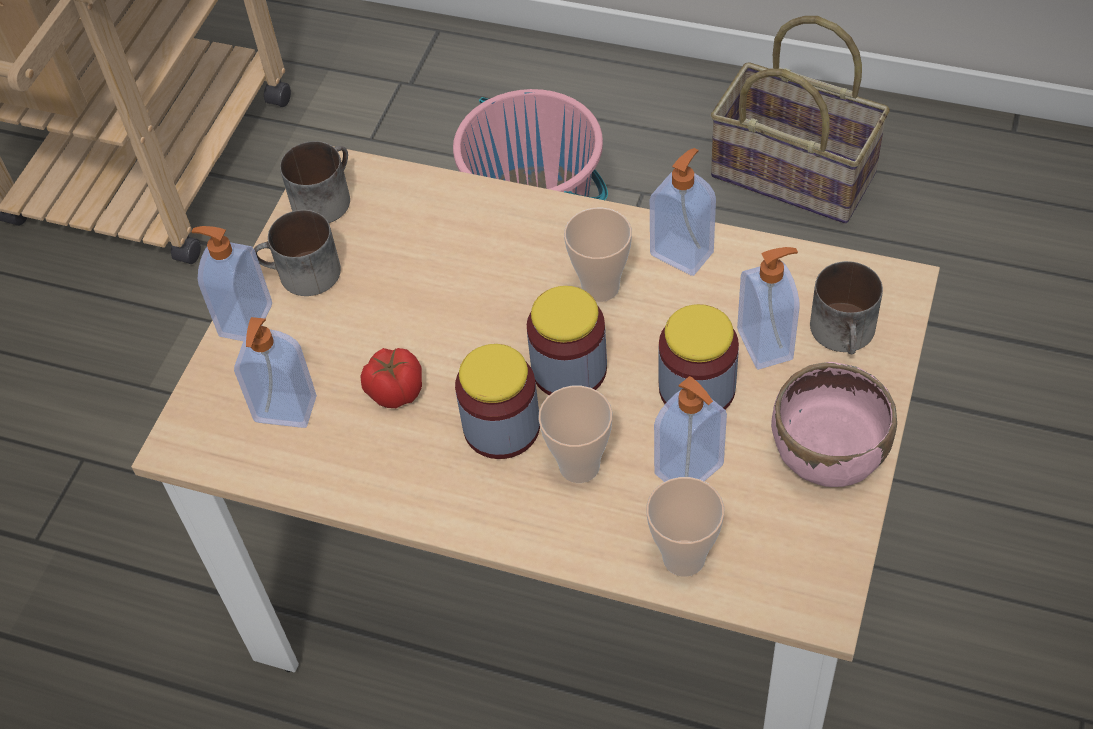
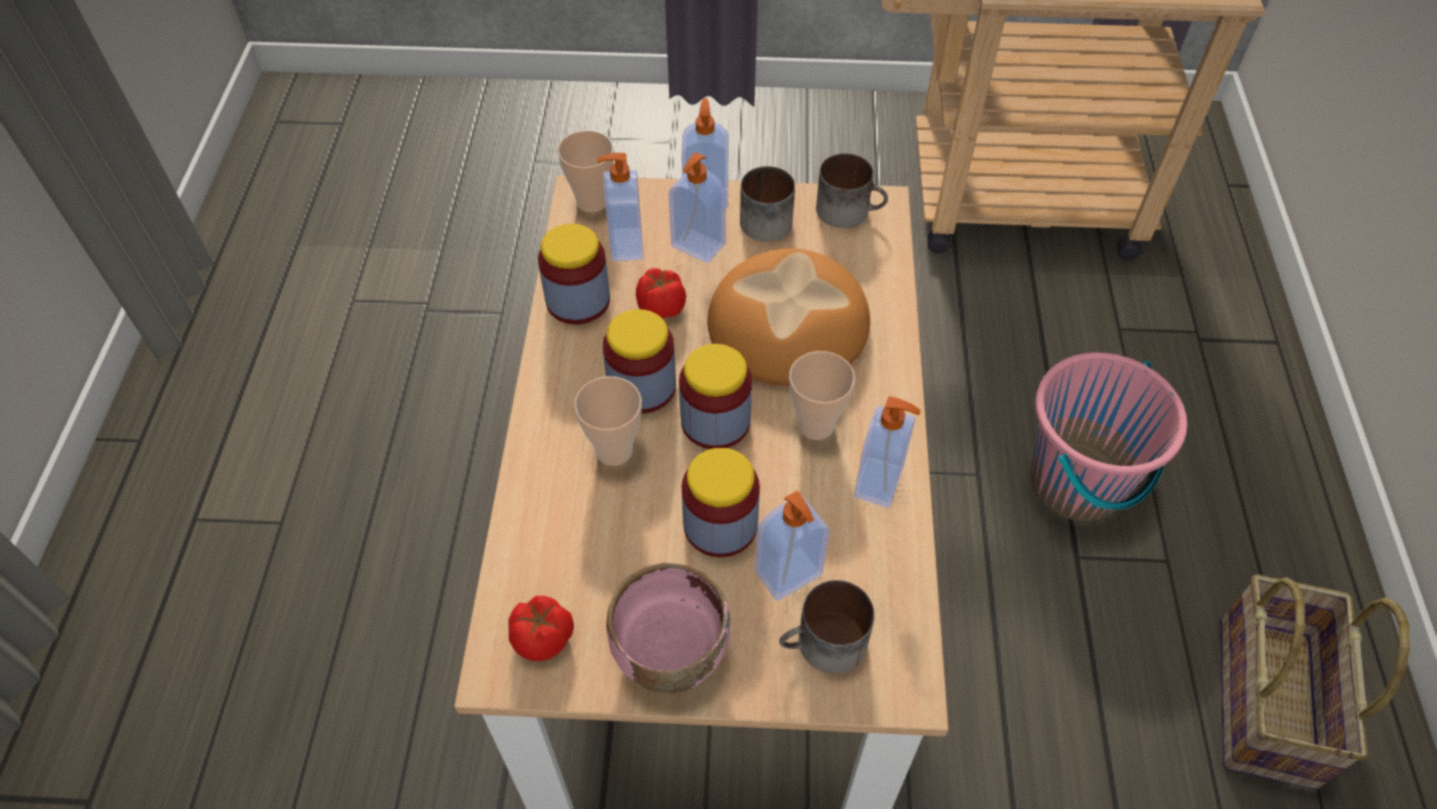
camera: 70 degrees right, 0 degrees up
(353, 471) = (578, 300): none -> jar
(463, 282) = (789, 324): none -> bread
(684, 558) = (534, 548): cup -> cup (592, 202)
(690, 471) = (626, 537): soap dispenser -> soap dispenser (697, 247)
(793, 561) = (544, 638): none -> tomato

